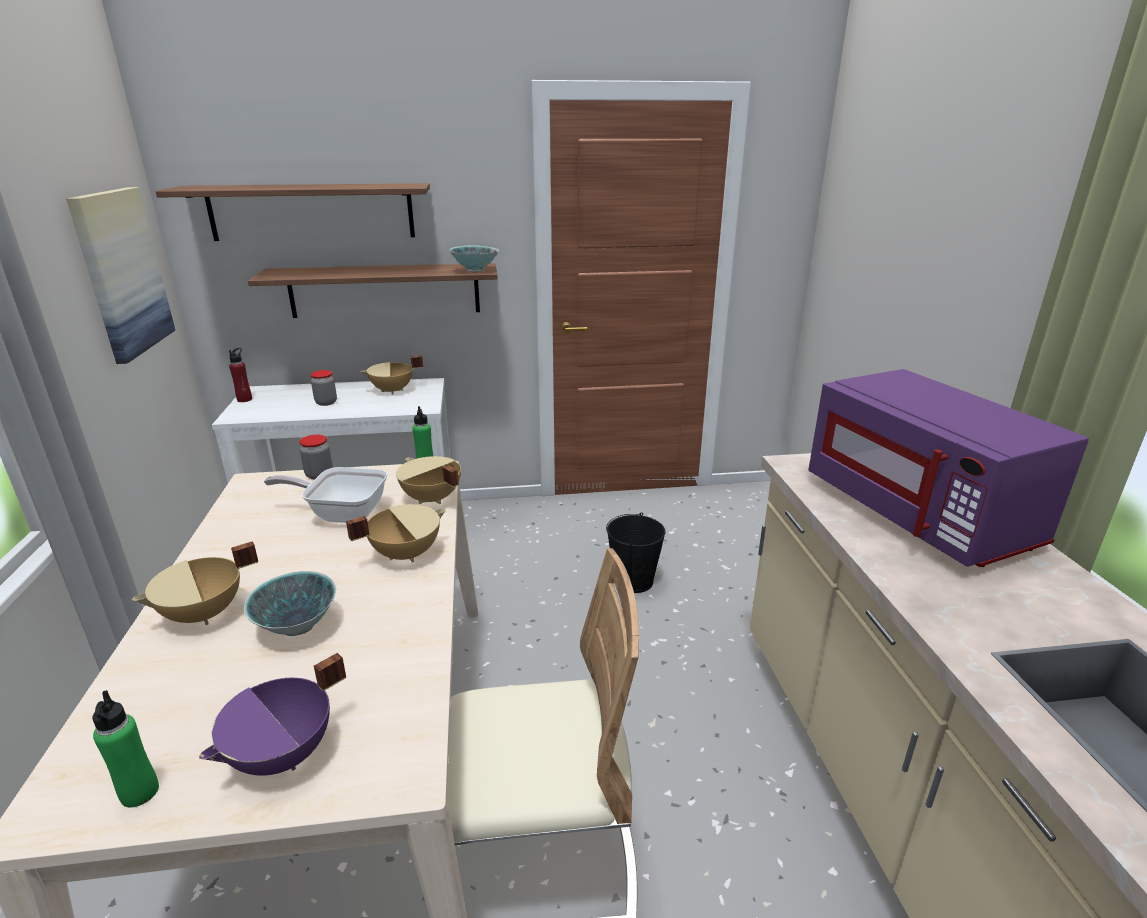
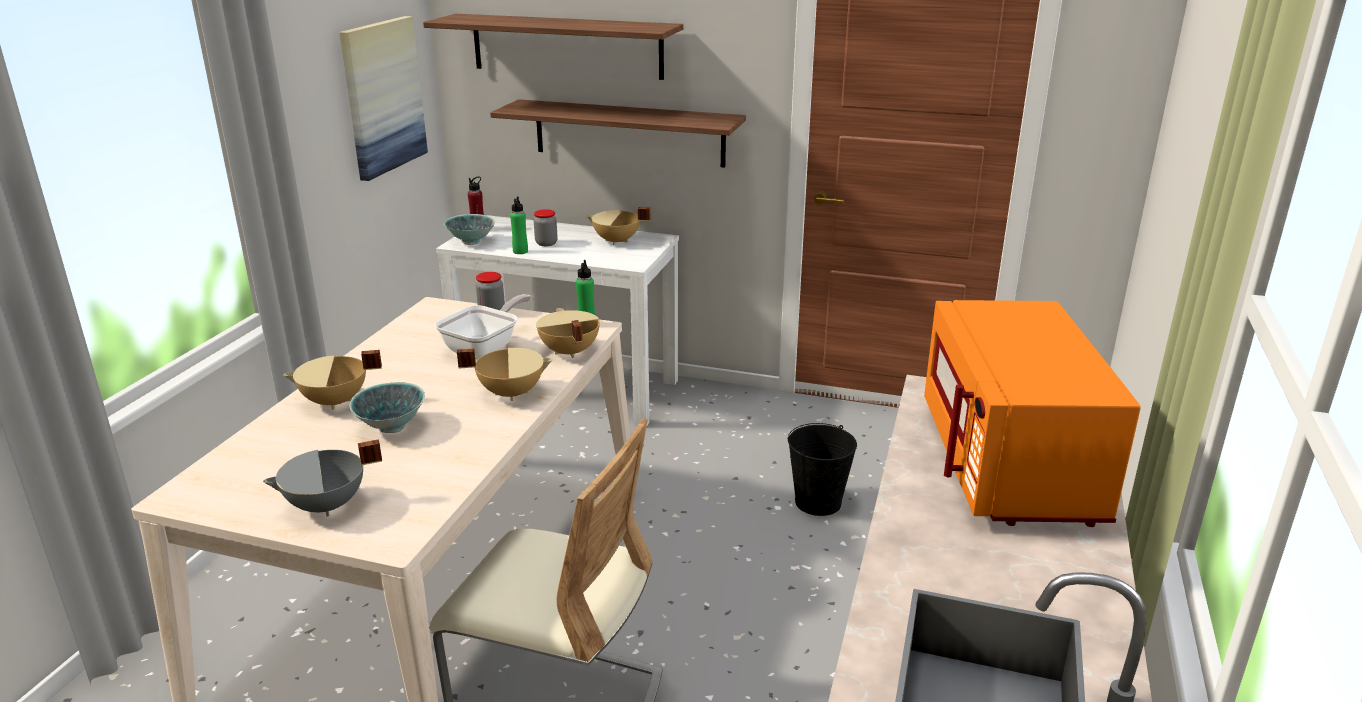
camera: 25 degrees right, 0 degrees up
(139, 792) = (233, 500): green bottle -> green bottle (520, 251)
(284, 756) = (327, 506): purple cooking pot -> grey cooking pot
(342, 513) = (486, 348): frying pan -> frying pan turned 90 degrees clockwise
(474, 271) = (710, 123): bowl -> bowl (471, 242)
(919, 513) = (1010, 465): purple microwave -> orange microwave

